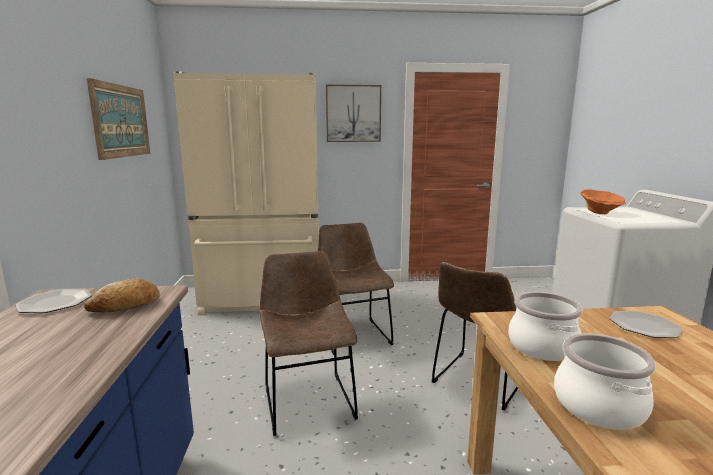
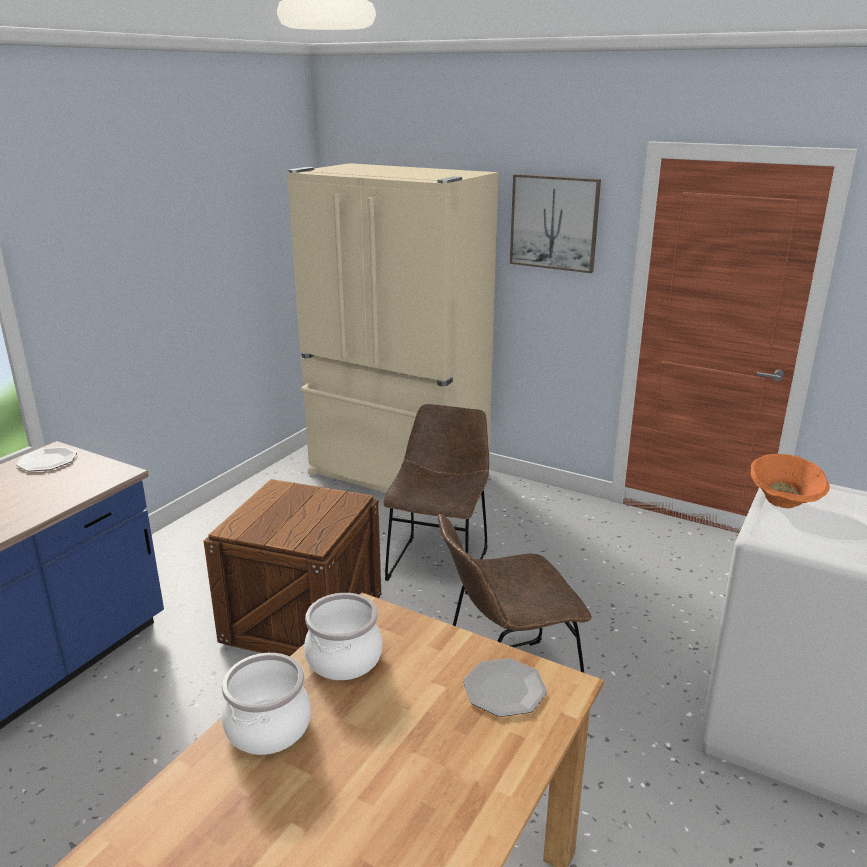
camera: 35 degrees right, 10 degrees up
(121, 121) = (221, 237): picture -> none
(126, 306) = (79, 481): bread -> none
(307, 399) = (303, 620): brown chair -> crate

